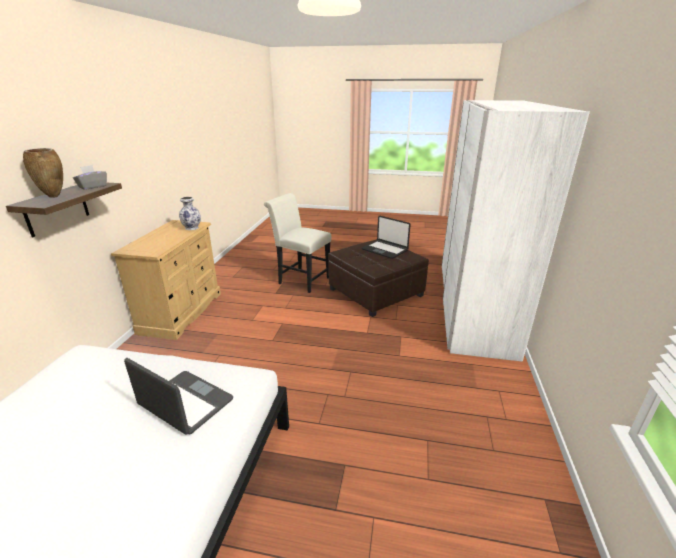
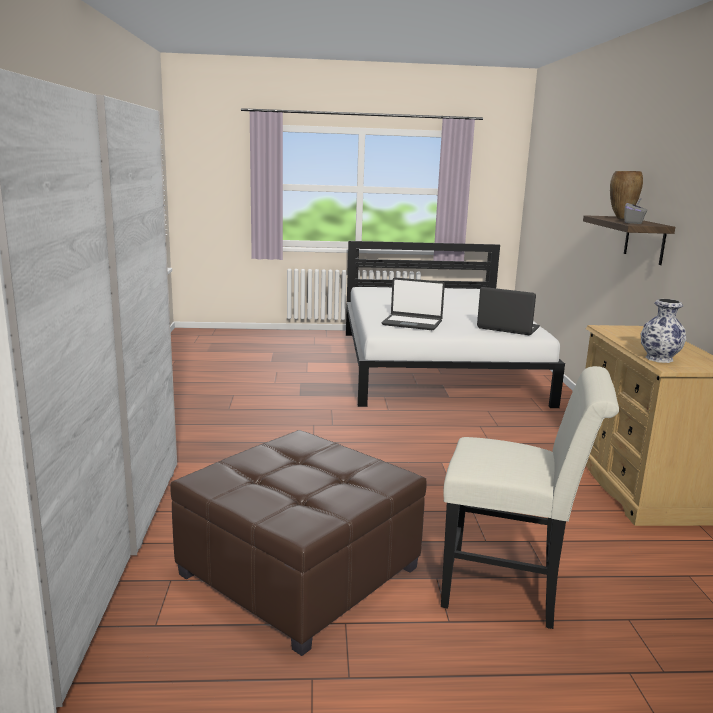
camera: 165 degrees right, 10 degrees down
(385, 250) = (283, 494): laptop -> laptop (508, 328)

